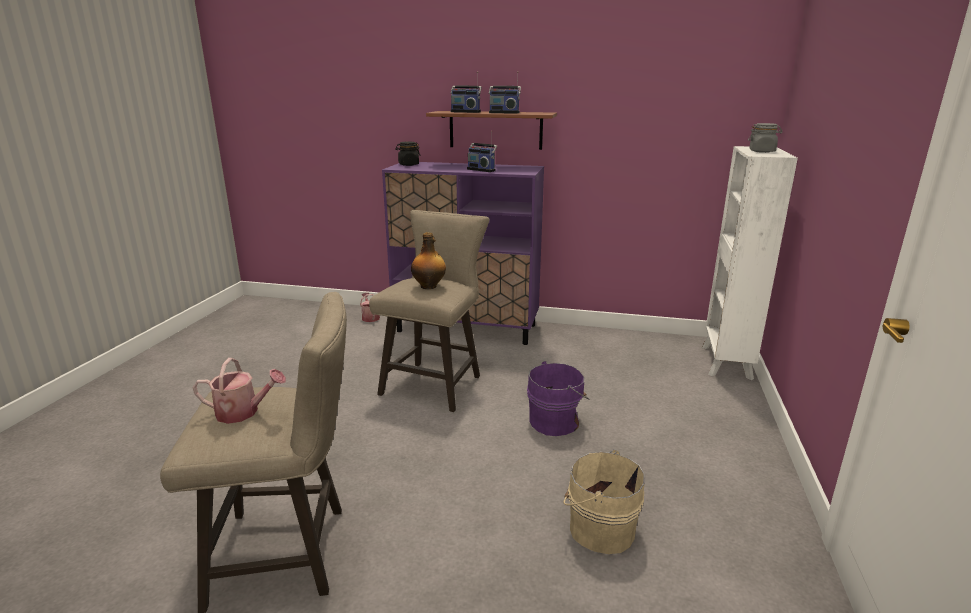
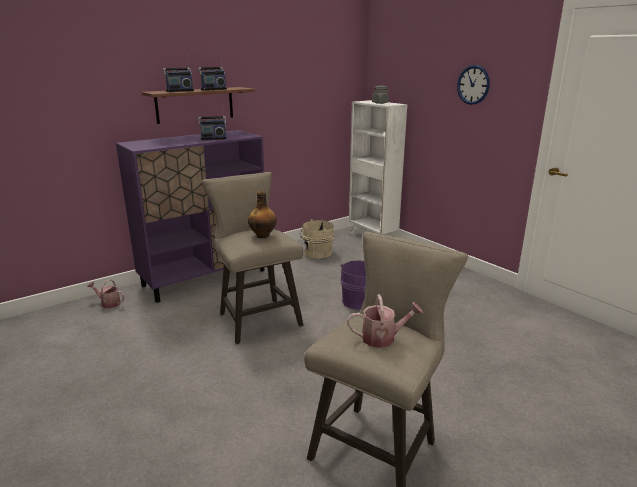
camera: 50 degrees left, 0 degrees up
(243, 412) = (383, 338): watering can -> watering can turned 45 degrees clockwise
(408, 164) = (137, 144): black jar -> none
(599, 528) = (461, 331): beige bucket -> beige bucket (316, 253)
(858, 128) = (473, 85): none -> wall clock

